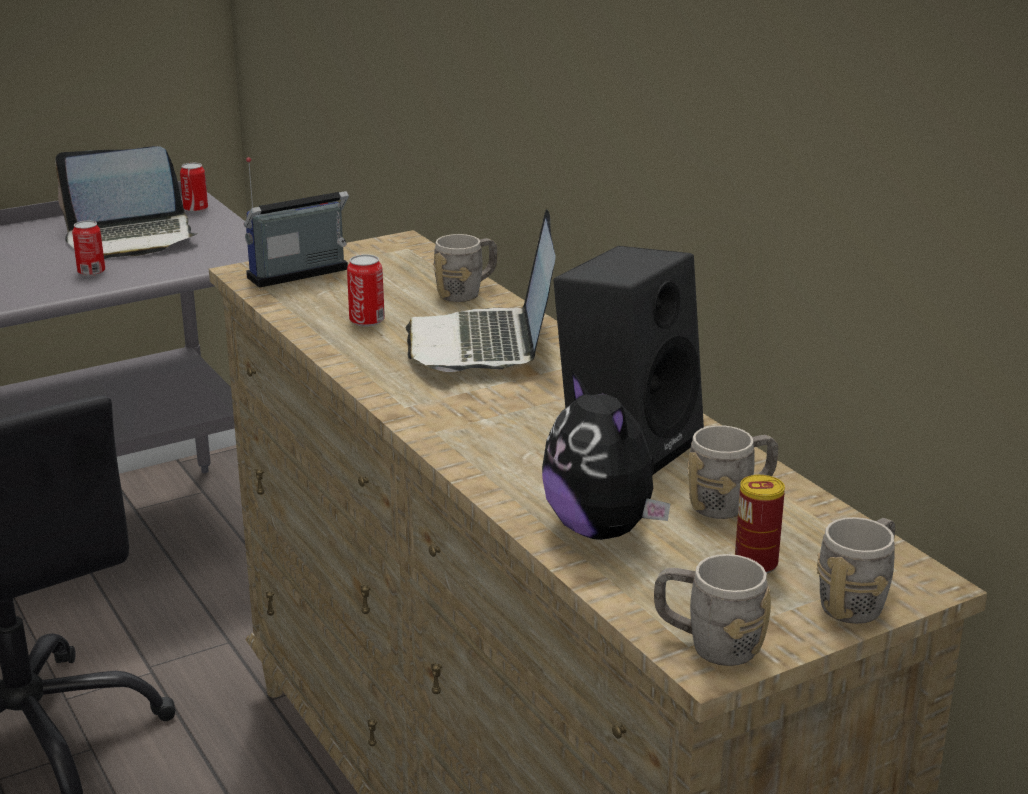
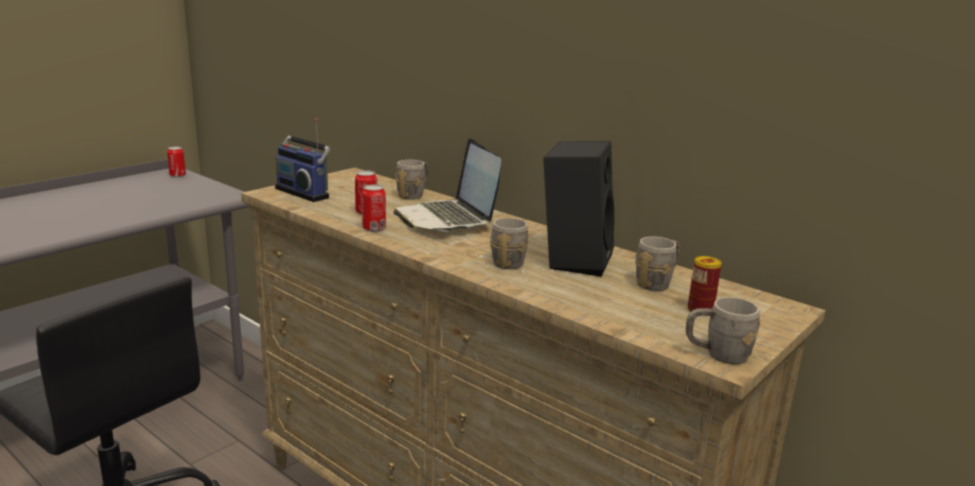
camera: 20 degrees left, 5 degrees down
(91, 272) = (127, 212): can -> can (374, 228)
(130, 239) = (143, 193): laptop -> none
(300, 275) = (304, 192): radio -> radio turned 90 degrees counterclockwise
(603, 529) = (602, 303): plush toy -> none
(858, 601) = (770, 322): grey mug -> grey mug (510, 261)

